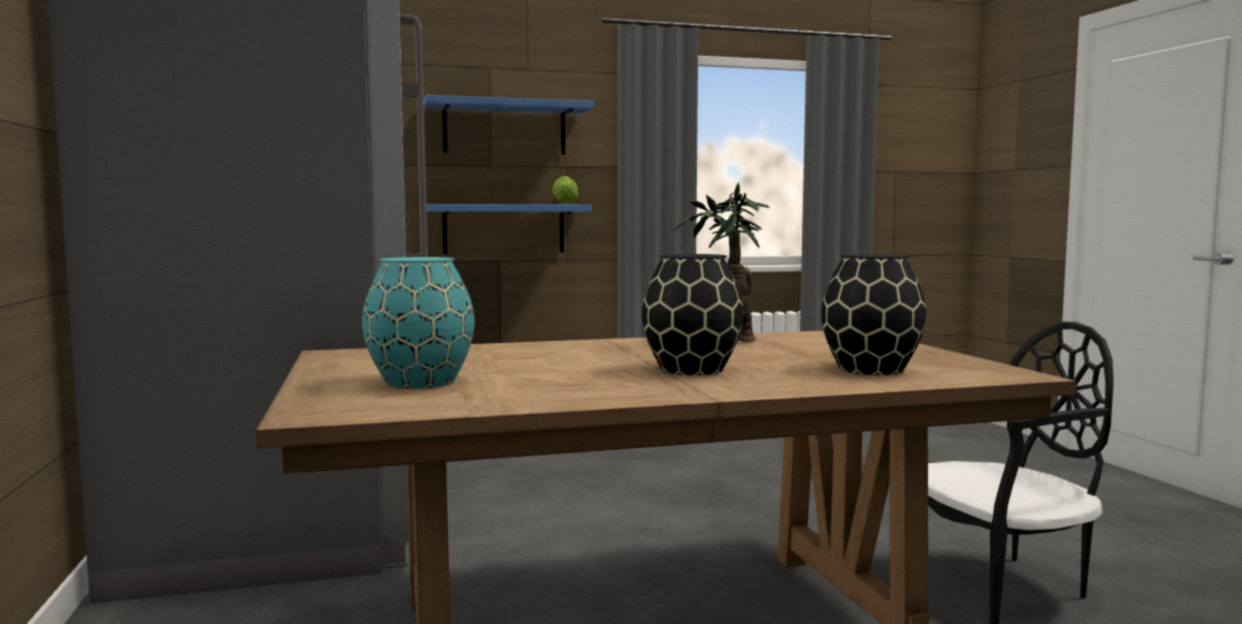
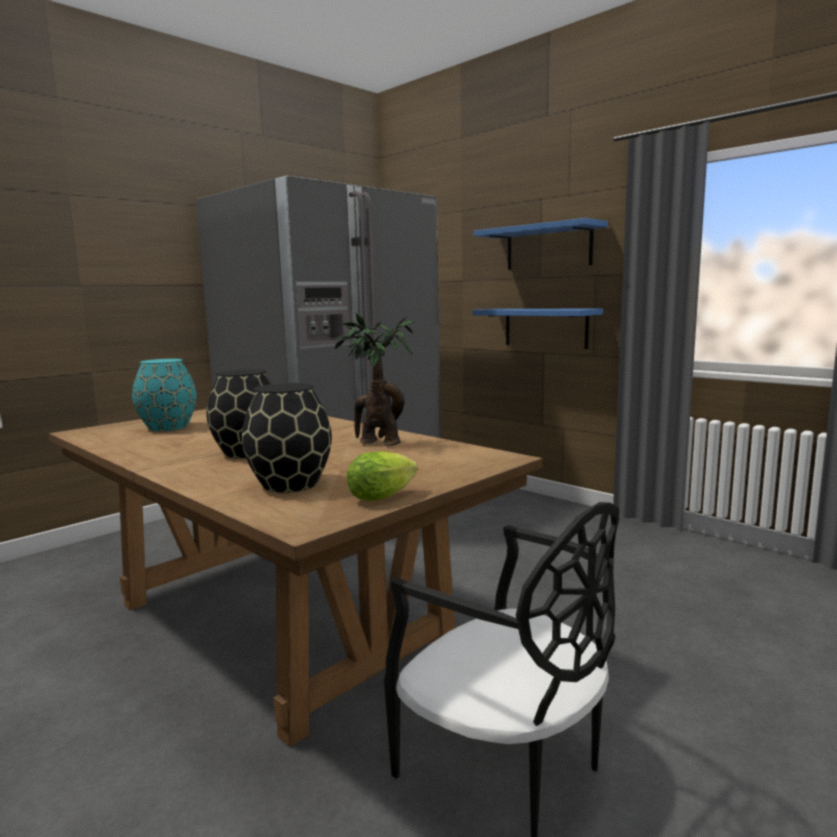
camera: 60 degrees right, 5 degrees up
(564, 204) = (577, 308): lettuce -> lettuce (385, 496)

